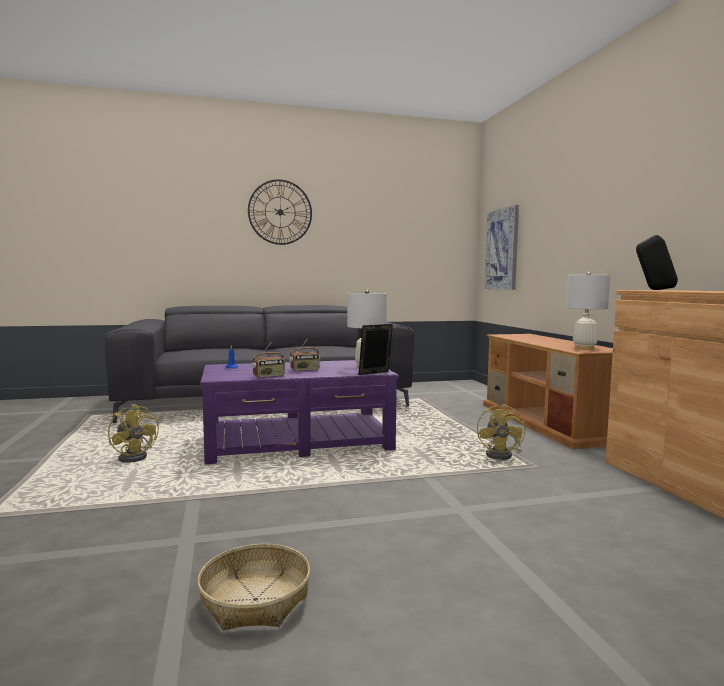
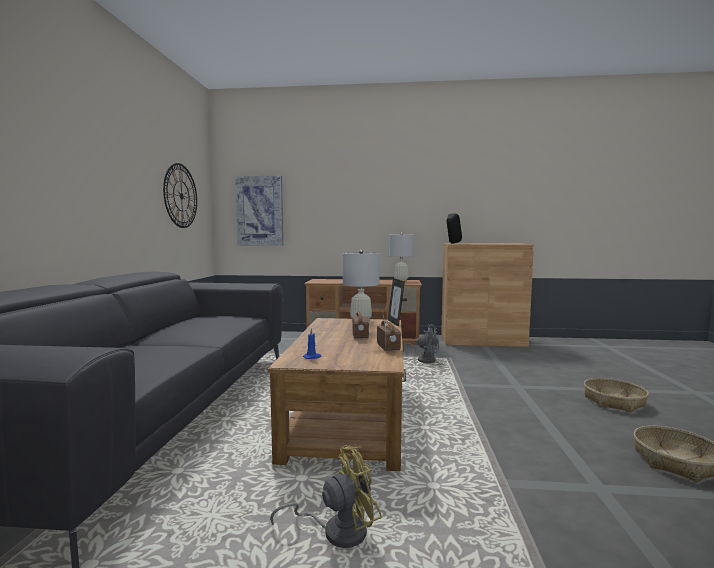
camera: 70 degrees left, 0 degrees up
(280, 212) = (64, 137): wall clock -> wall clock (181, 196)
(298, 442) = (350, 415): purple coffee table -> brown coffee table
(470, 583) = (614, 401): none -> basket
(502, 455) = (424, 360): yellow fan -> grey fan

